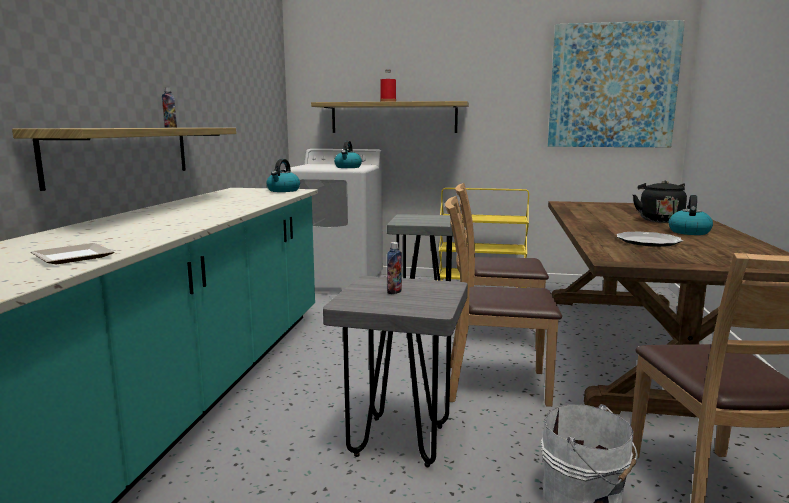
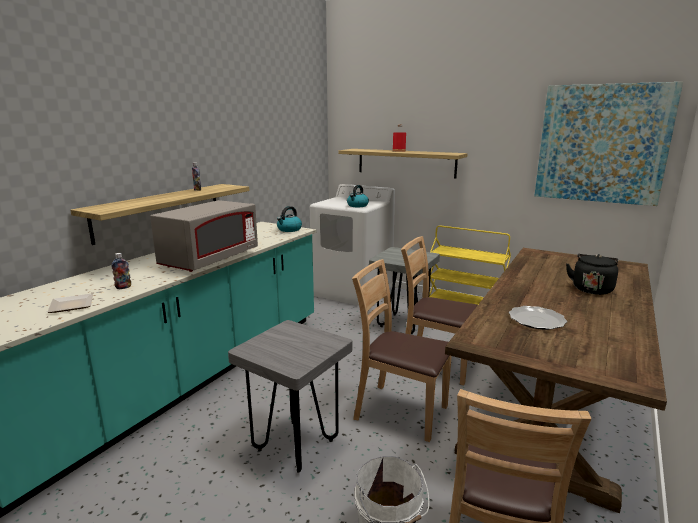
camera: 20 degrees right, 5 degrees up
(220, 213) = (210, 259): none -> grey microwave
(394, 291) = (290, 342): bottle -> bottle (123, 287)
(689, 232) = (597, 311): kettle -> none

